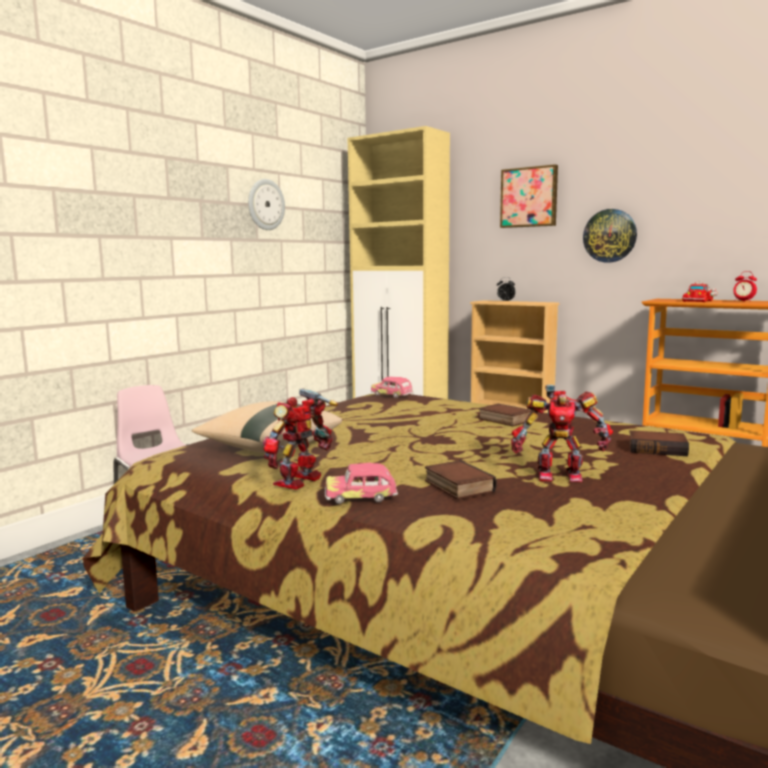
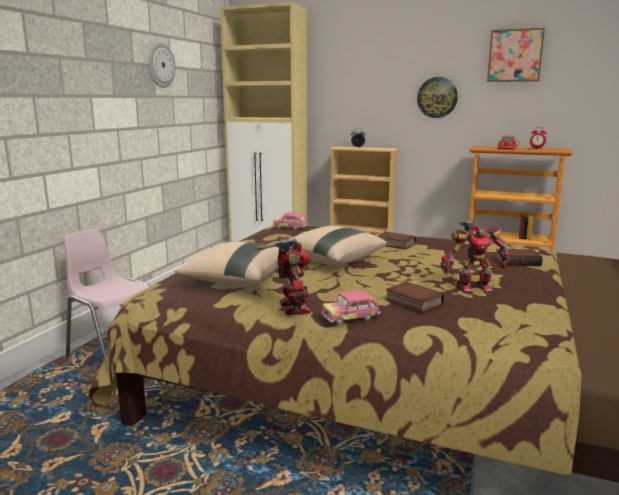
camera: 15 degrees left, 5 degrees up
(301, 482) = (291, 308): toy robot -> toy robot turned 150 degrees clockwise
(405, 432) = (332, 260): none -> beige pillow
(529, 197) = (374, 65): picture -> picture (515, 55)

